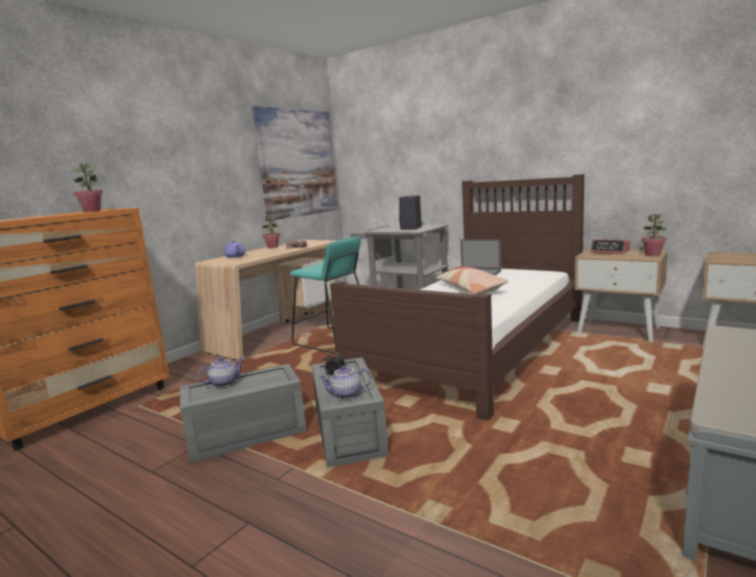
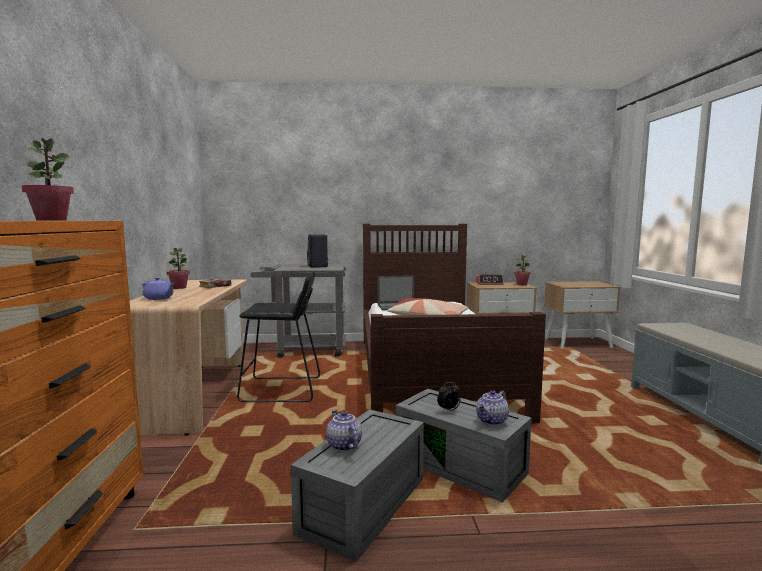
camera: 40 degrees left, 5 degrees down
(224, 383) = (343, 445): teapot -> teapot turned 45 degrees counterclockwise
(298, 163) = (181, 190): picture -> none
(332, 340) = (281, 390): turquoise stool -> black stool

